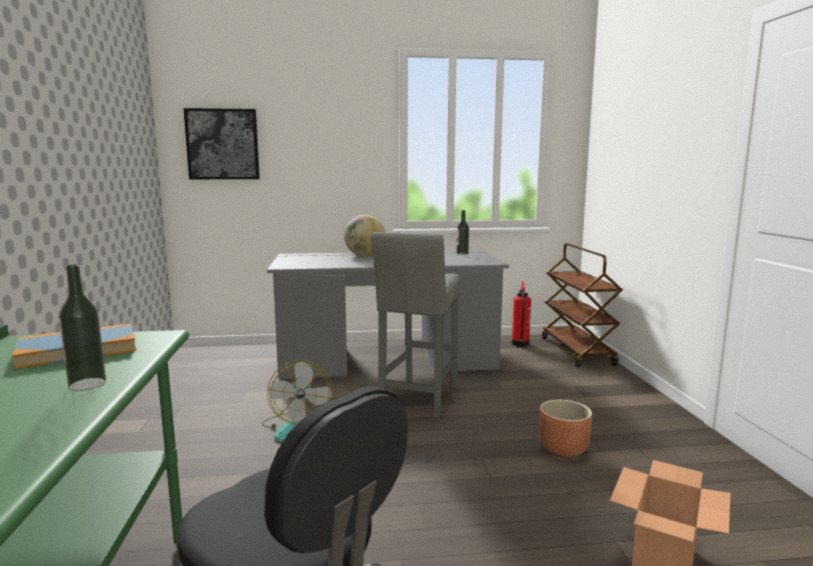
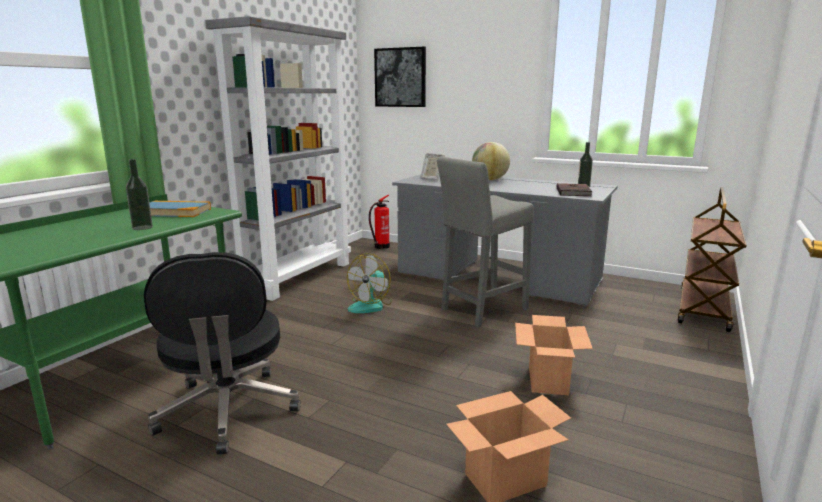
camera: 35 degrees right, 5 degrees up
(150, 416) = (298, 277): none -> grey bookcase
(303, 261) = (431, 179): none -> picture frame
(468, 259) = (574, 192): none -> brown book
(520, 344) = (646, 290): fire extinguisher -> fire extinguisher (380, 247)
(563, 450) = (548, 381): brown planter -> cardboard box

